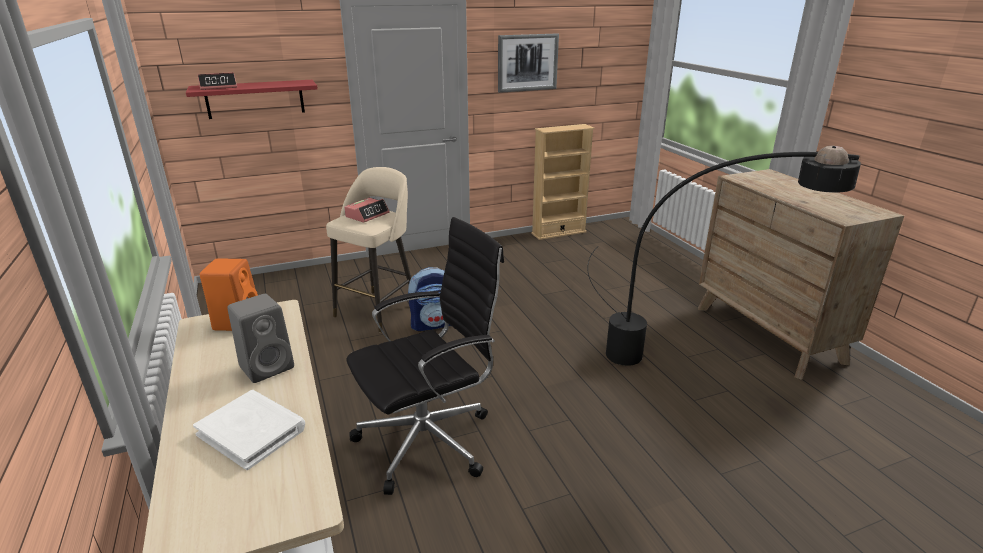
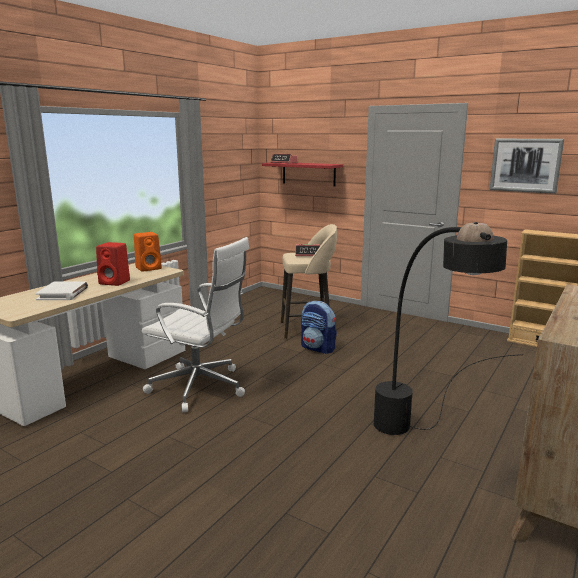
camera: 55 degrees right, 10 degrees down
(268, 366) = (115, 282): grey speaker -> red speaker
(429, 440) = (201, 388): black office chair -> white office chair

